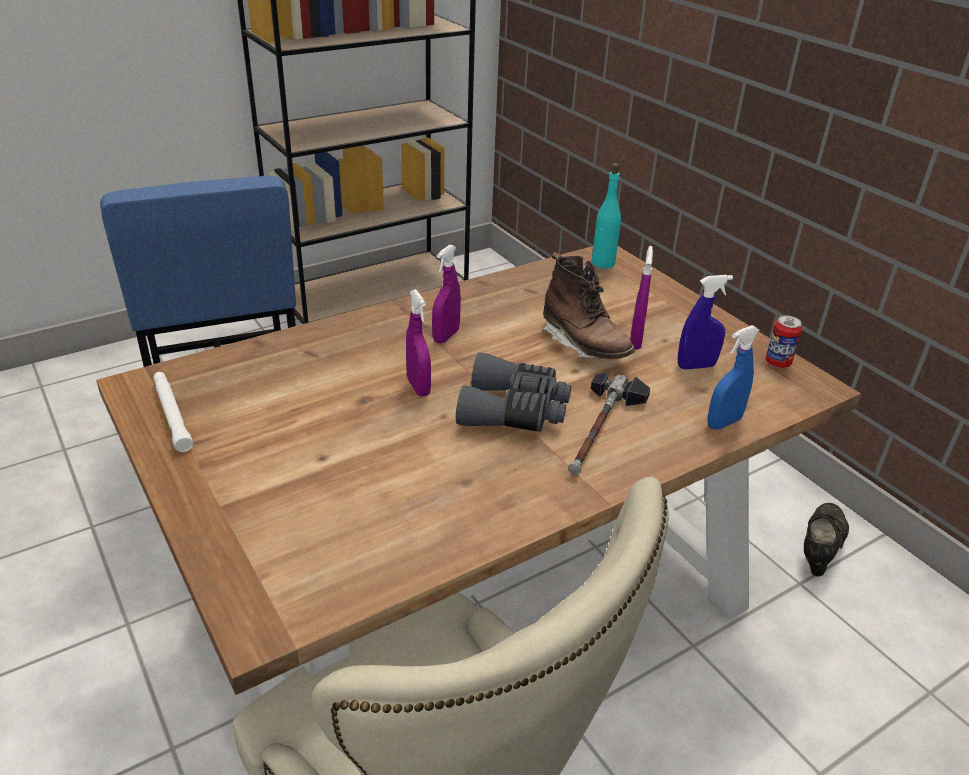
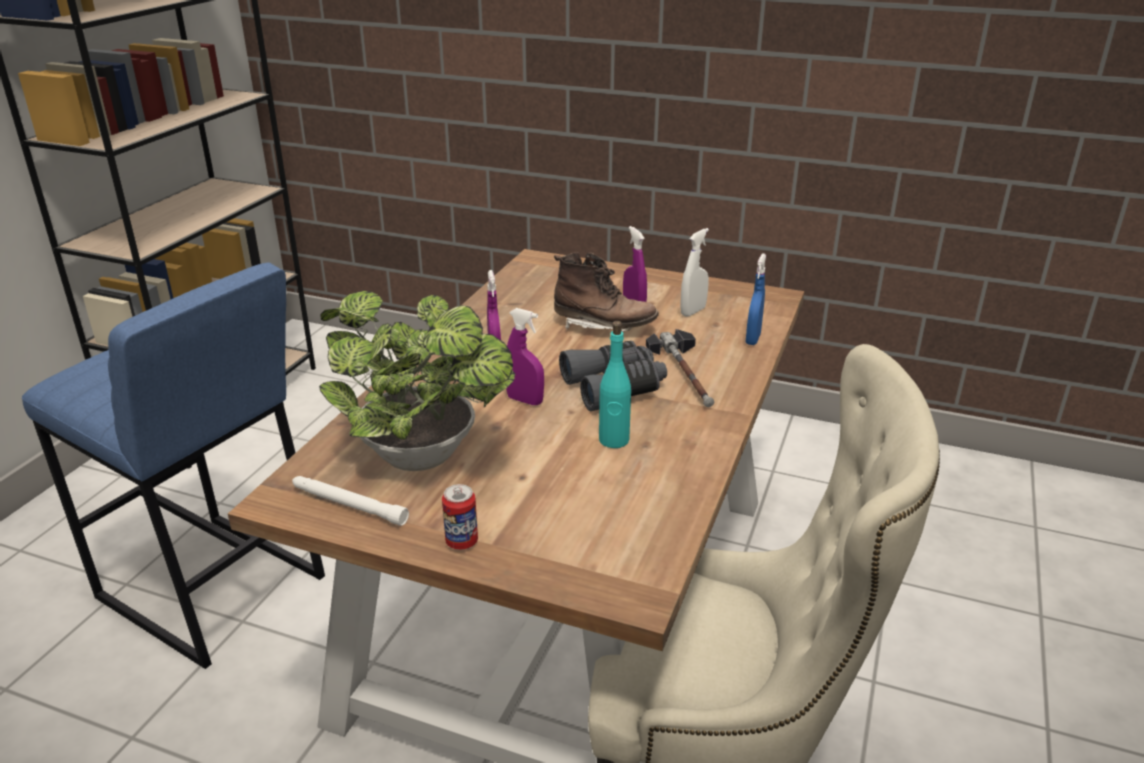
camera: 35 degrees left, 5 degrees down
(275, 402) = (426, 458): none -> potted plant
(602, 263) = (541, 266): turquoise bottle -> turquoise bottle (614, 440)
(696, 366) = (693, 311): blue spray bottle -> white spray bottle
(777, 363) = (738, 291): can -> can (461, 542)
(819, 549) = (764, 443): black shoe -> none

